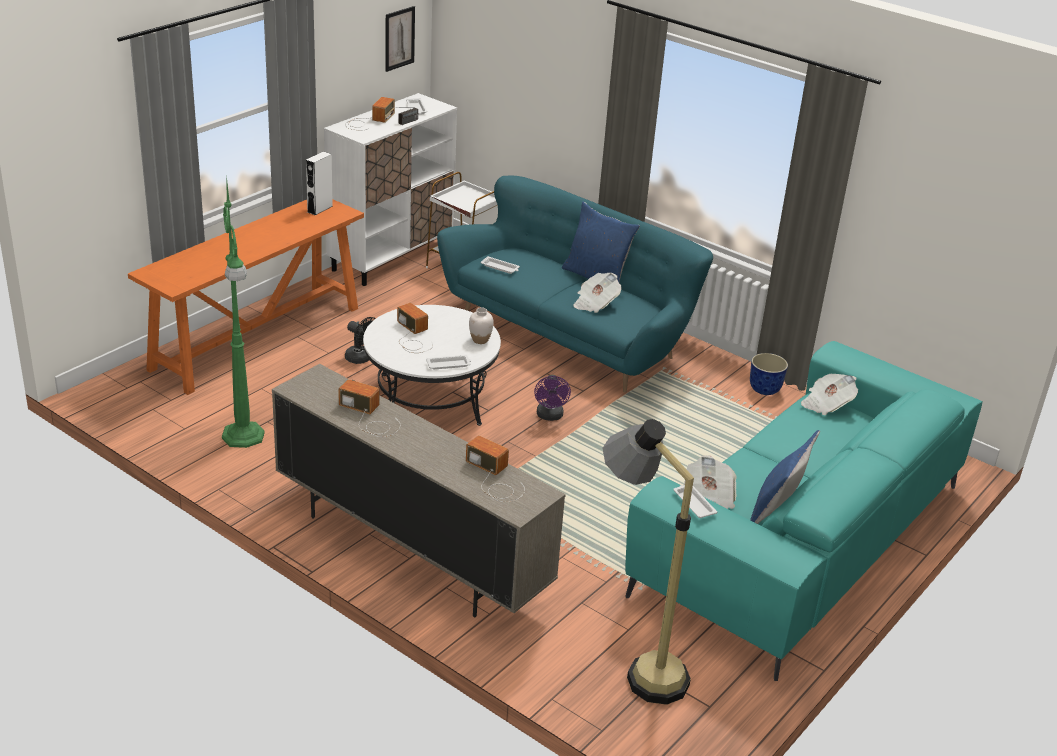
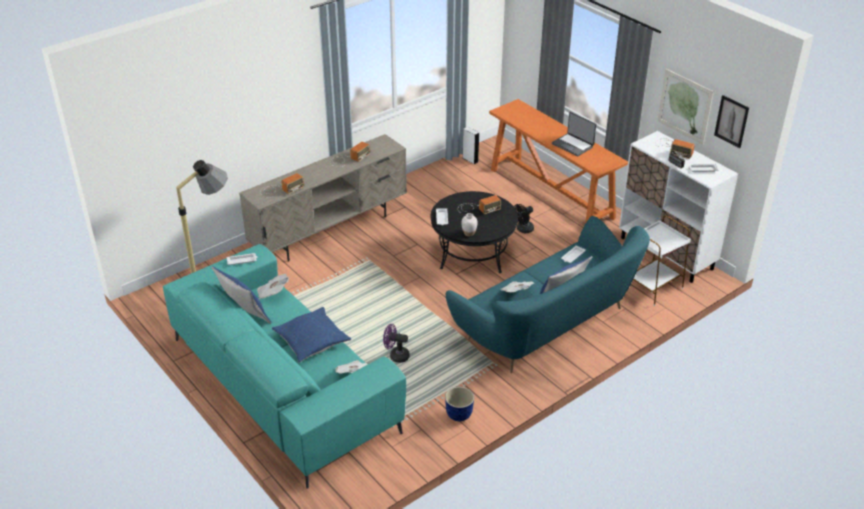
camera: 105 degrees right, 5 degrees up
(243, 437) = (446, 186): green floor lamp -> none
(281, 229) = (573, 145): none -> laptop
(320, 209) = (603, 160): white speaker -> white speaker (470, 160)
(347, 66) = (685, 106): none -> picture
(430, 399) = (473, 252): white coffee table -> black coffee table
(550, 416) = (443, 298): purple fan -> purple fan (396, 356)
(784, 448) = (312, 340): none -> blue pillow

